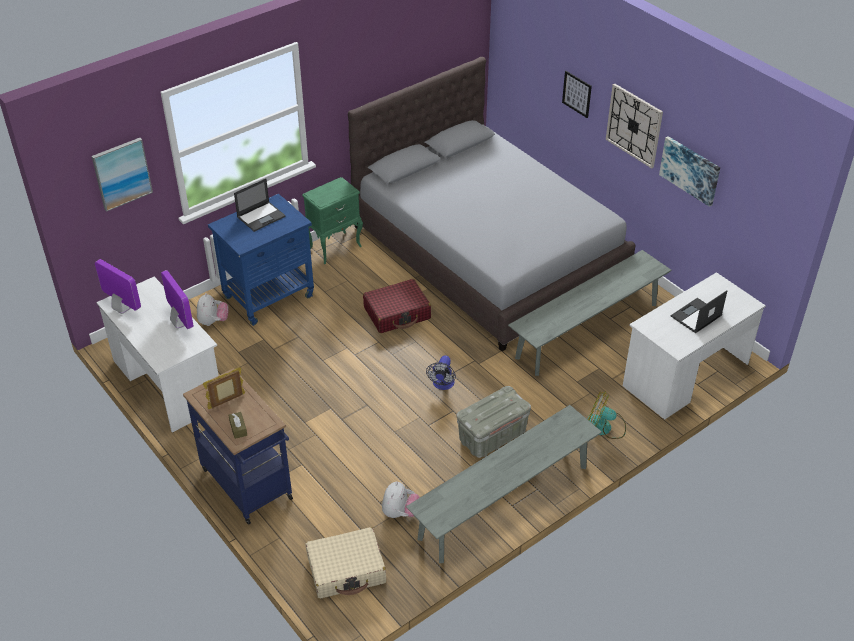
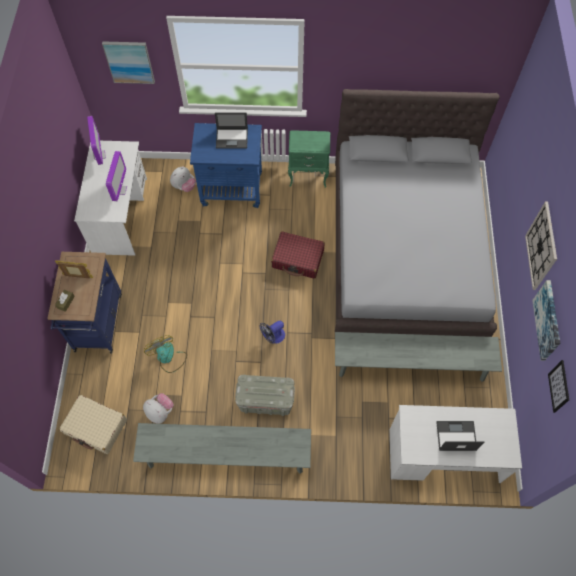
camera: 40 degrees right, 20 degrees up
(400, 512) = (160, 412): plush toy -> plush toy turned 105 degrees counterclockwise
(577, 94) = (530, 182): picture -> picture (559, 386)
(605, 427) = (344, 452): fan -> fan (168, 357)

